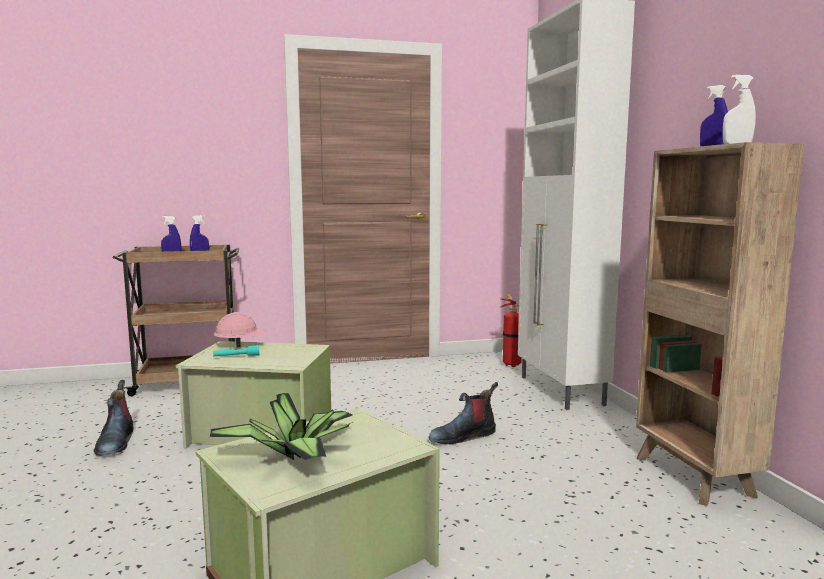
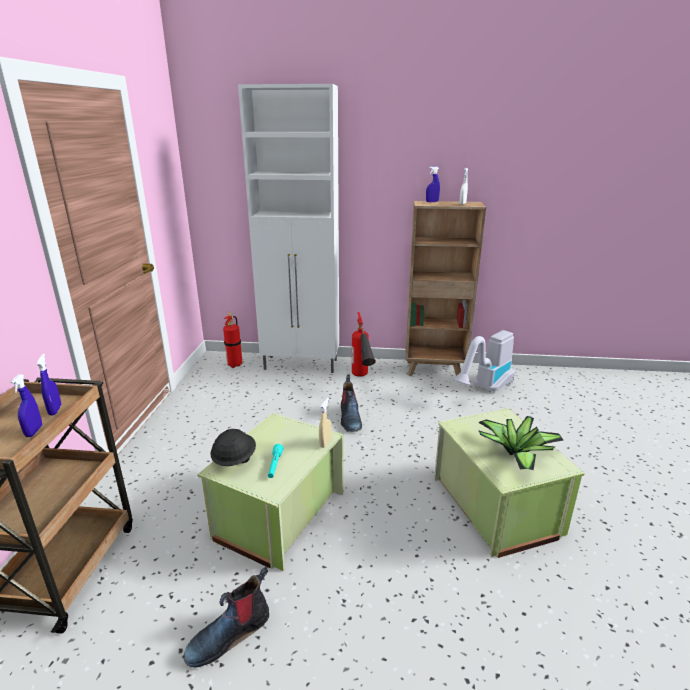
camera: 70 degrees left, 15 degrees up
(115, 442) = (229, 634): boot -> boot turned 135 degrees clockwise
(241, 345) = (234, 460): pink hard hat -> black hard hat
(281, 366) = (325, 443): none -> beige spray bottle
(572, 429) = (362, 380): none -> fire extinguisher
(695, 535) = (484, 389): none -> vacuum cleaner

